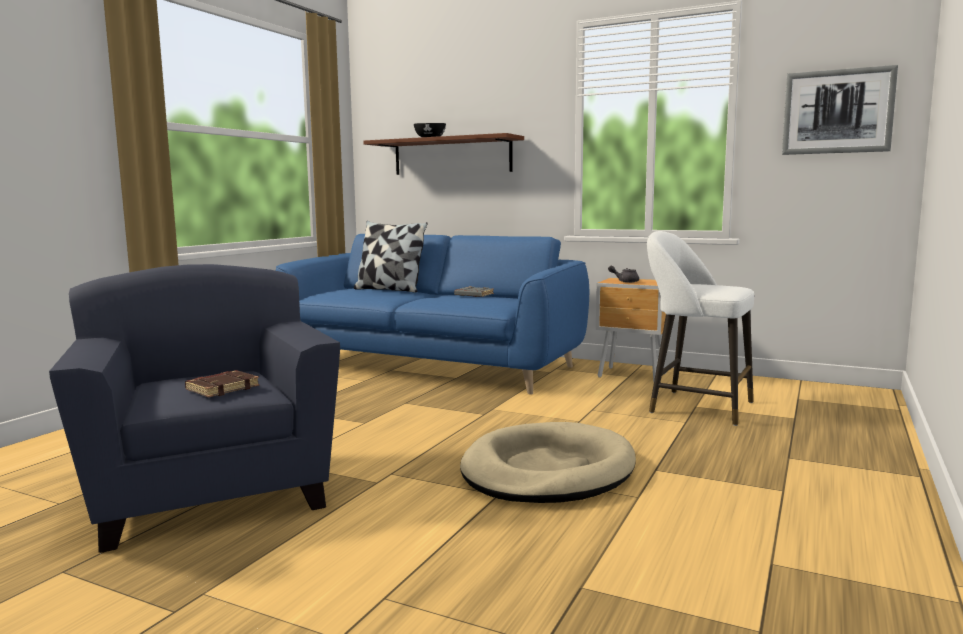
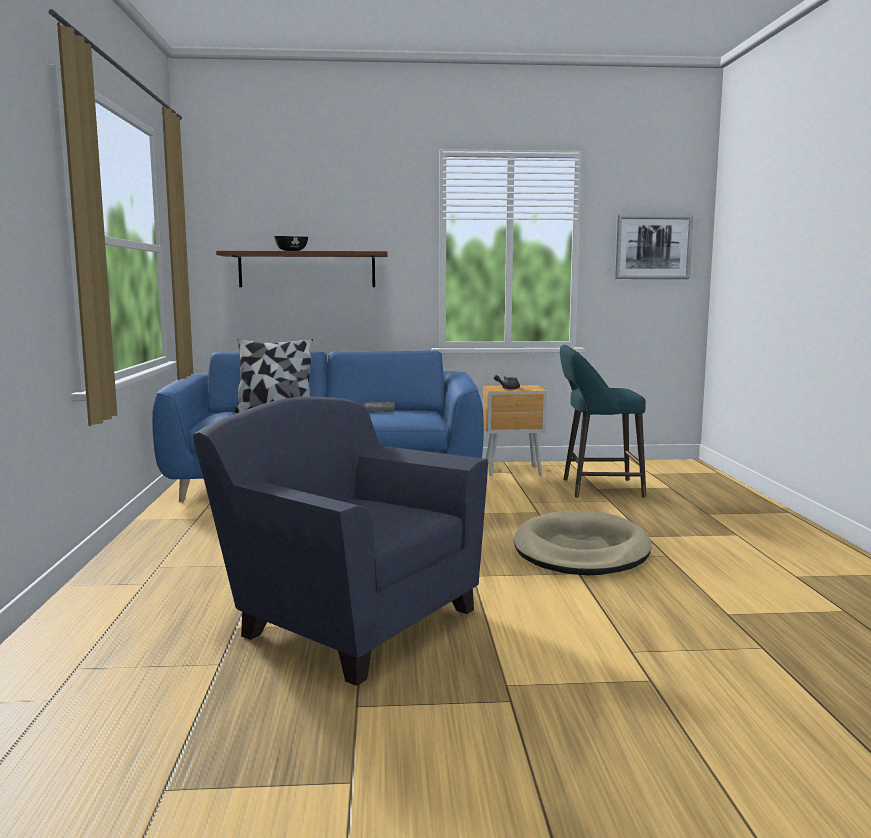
camera: 30 degrees left, 0 degrees up
(222, 388) = (389, 515): brown book -> none
(695, 407) = (597, 489): white stool -> turquoise stool

